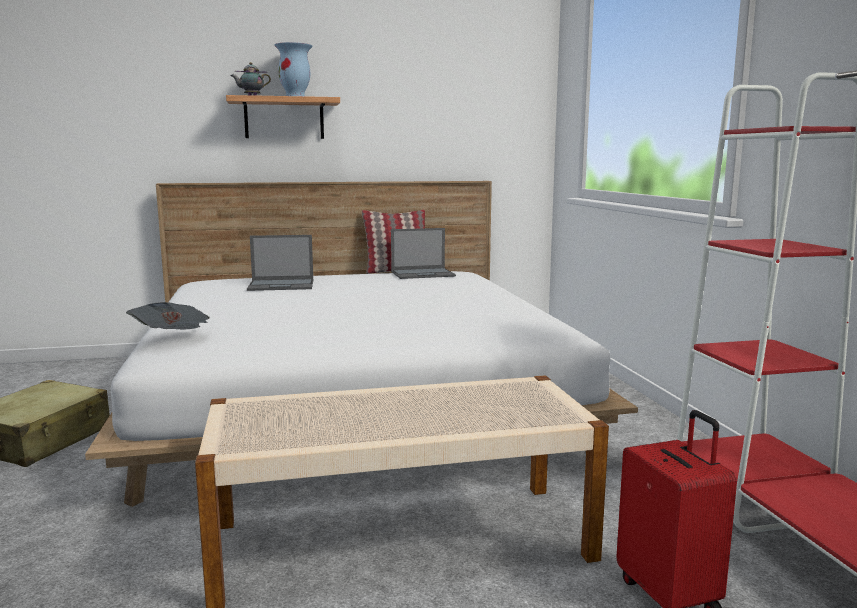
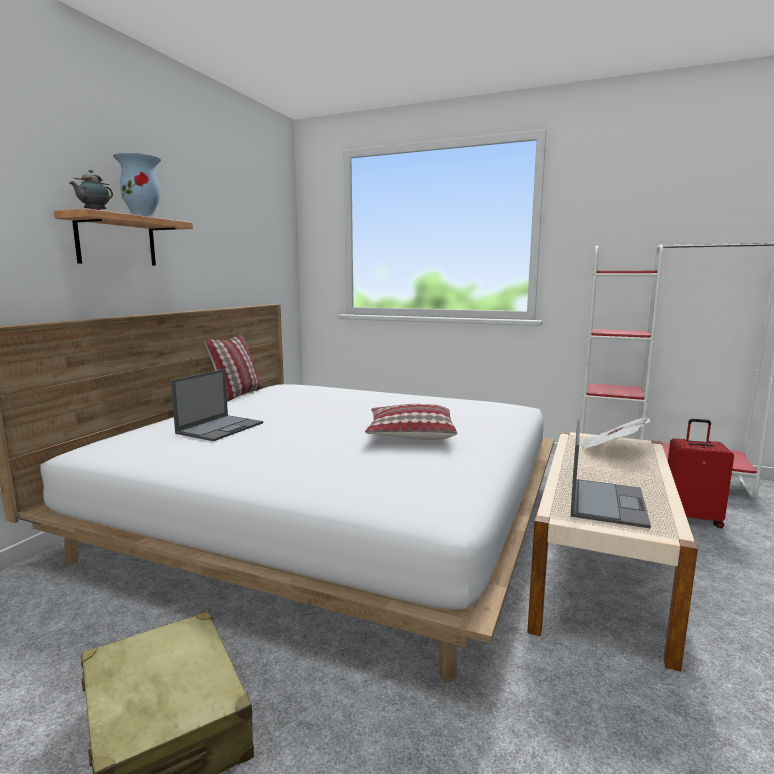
camera: 55 degrees left, 0 degrees up
(173, 338) = (377, 494): newspaper -> newspaper (609, 450)
(348, 321) = (410, 434): none -> pillow
(423, 274) = (279, 391): laptop -> laptop (606, 502)

